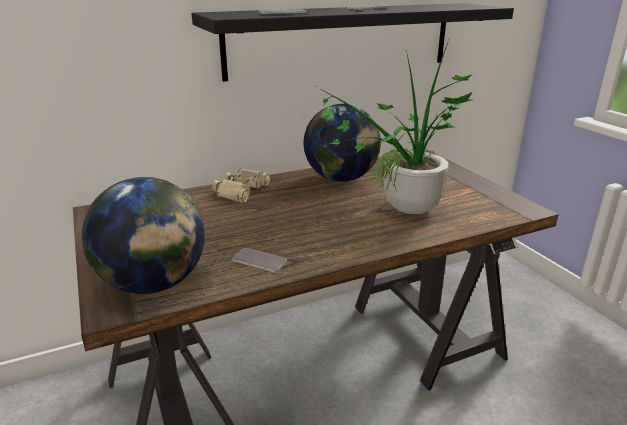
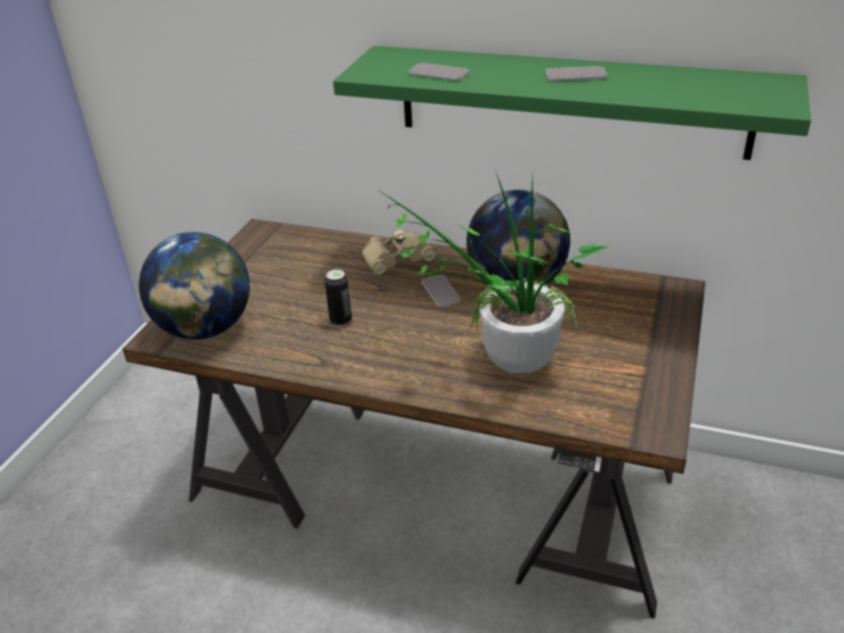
camera: 45 degrees right, 10 degrees up
(259, 261) = (298, 348): phone -> phone (440, 292)
(263, 234) = (341, 321): none -> can
(342, 39) = (571, 101): black shelf -> green shelf

